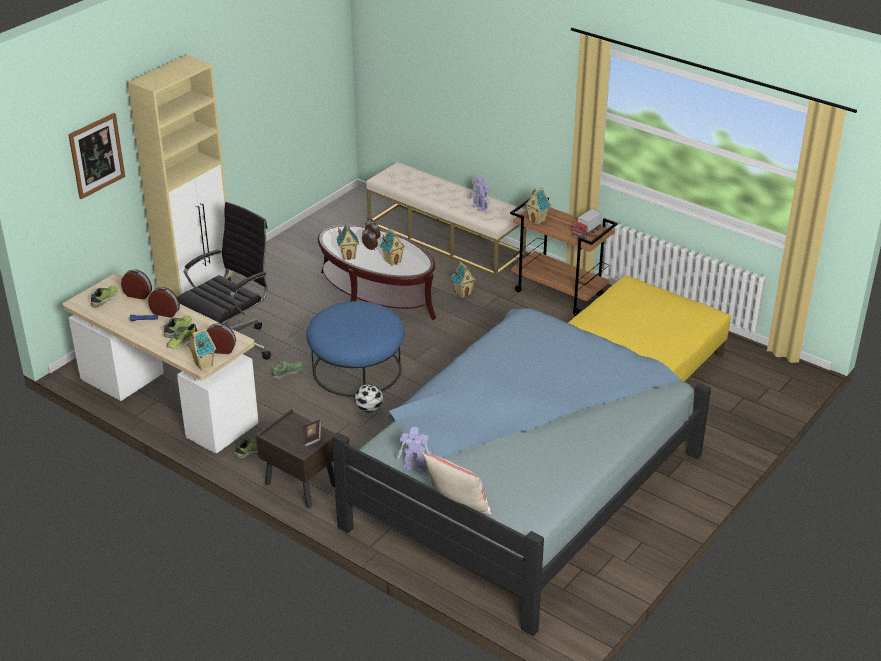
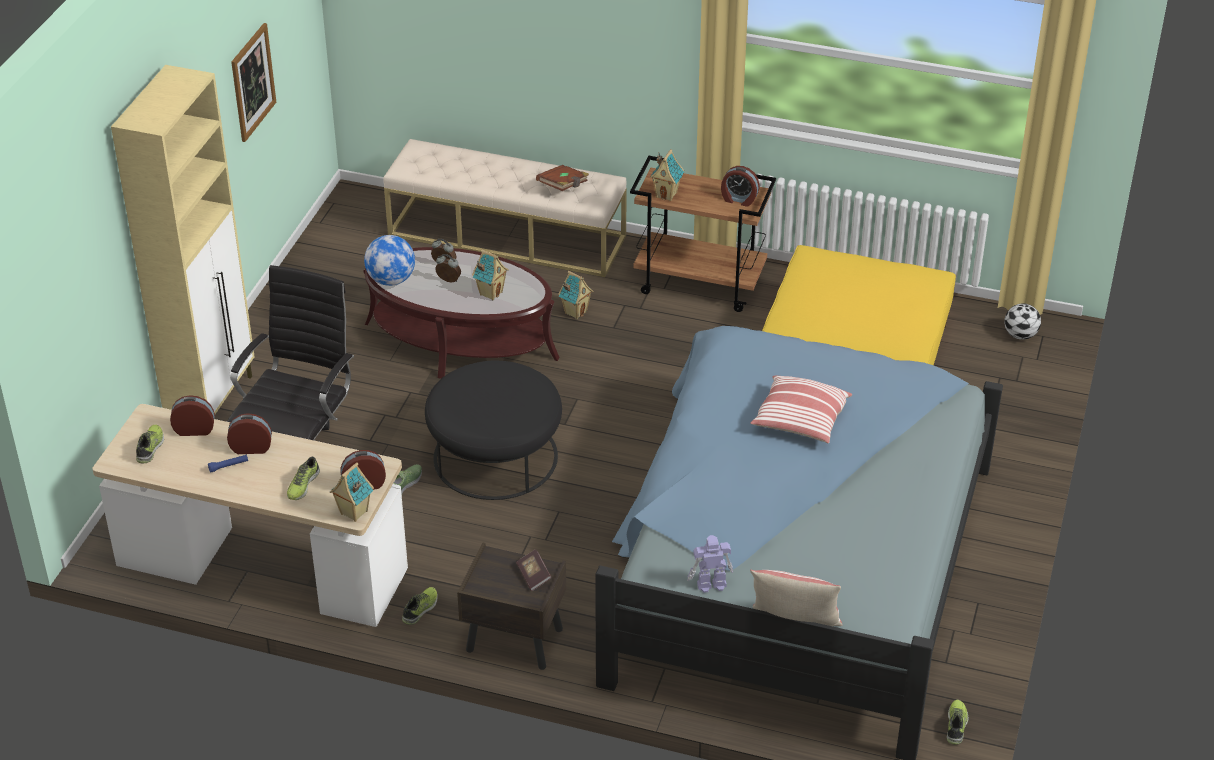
camera: 20 degrees left, 5 degrees up
(96, 155) = (87, 242): picture -> picture (252, 82)
(178, 329) = (286, 468): shoe -> shoe (956, 725)
(333, 241) = (391, 280): none -> globe
(348, 256) = (426, 298): toy house -> none
(357, 369) = (495, 457): blue ottoman -> black ottoman
(369, 409) = (544, 510): football -> football (1020, 335)
(480, 207) = (563, 186): toy robot -> brown book
(541, 377) = (800, 421): none -> pillow
(586, 232) = (739, 199): toy truck -> alarm clock

